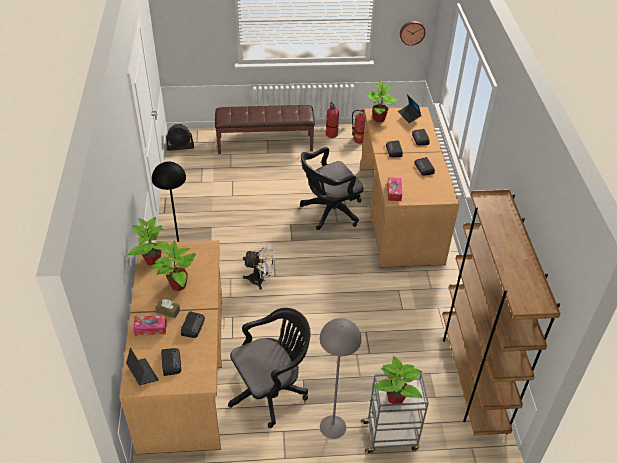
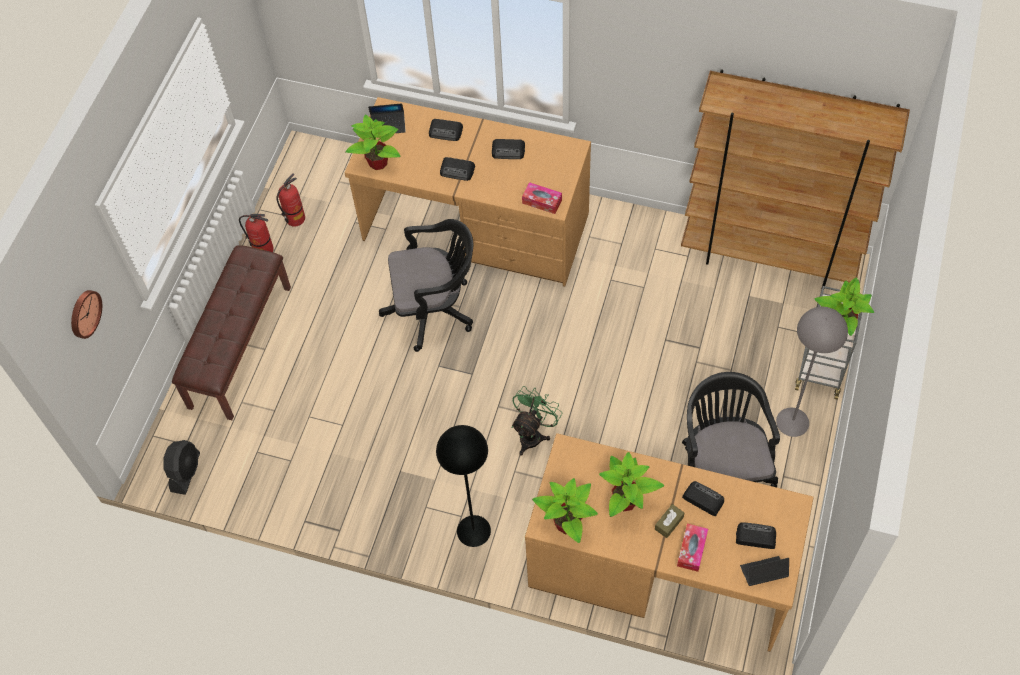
camera: 65 degrees left, 15 degrees up
(260, 280) = (533, 434): white fan -> green fan
(329, 212) = (434, 309): black office chair -> black office chair turned 90 degrees counterclockwise
(412, 32) = (248, 40): wall clock -> wall clock (84, 313)

